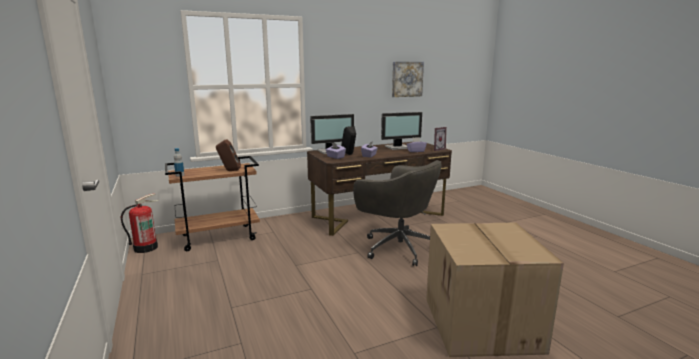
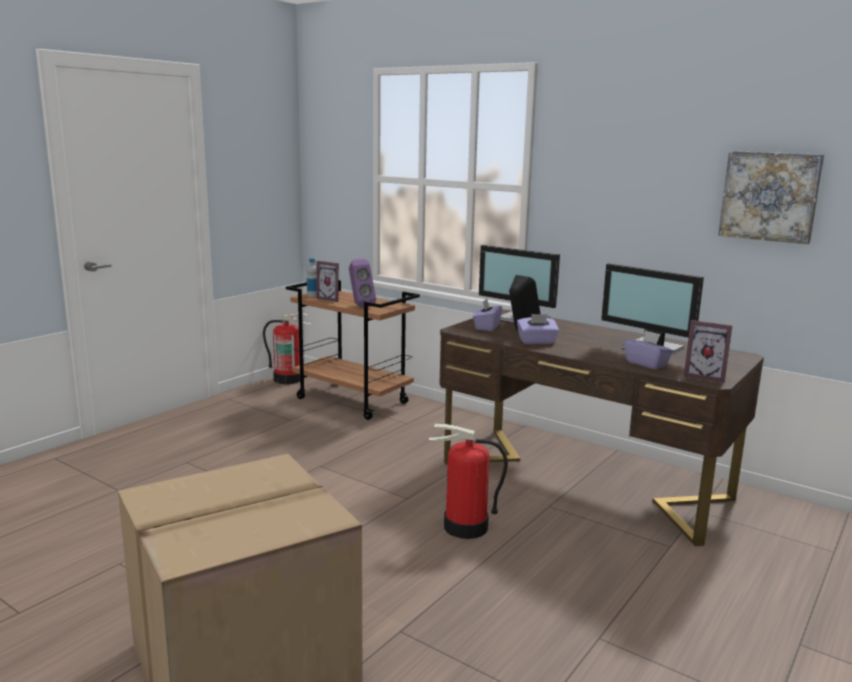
camera: 60 degrees right, 0 degrees up
(198, 173) = (331, 299): none -> picture frame
(229, 171) = (360, 306): brown speaker -> purple speaker
(397, 247) = (465, 527): grey office chair -> fire extinguisher

